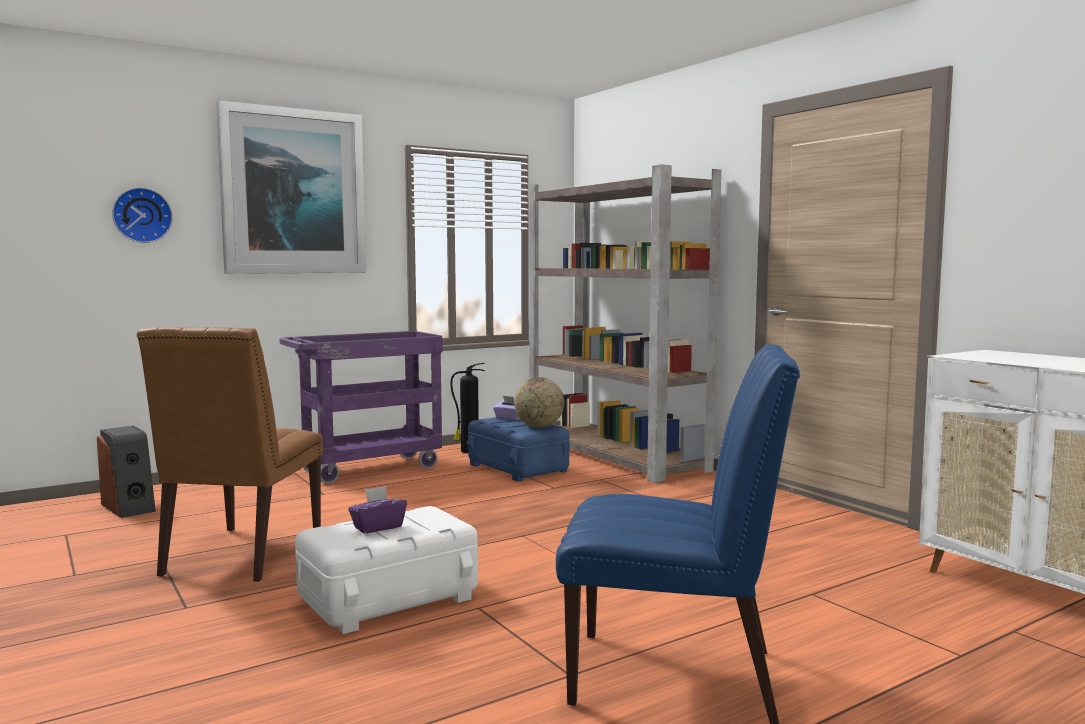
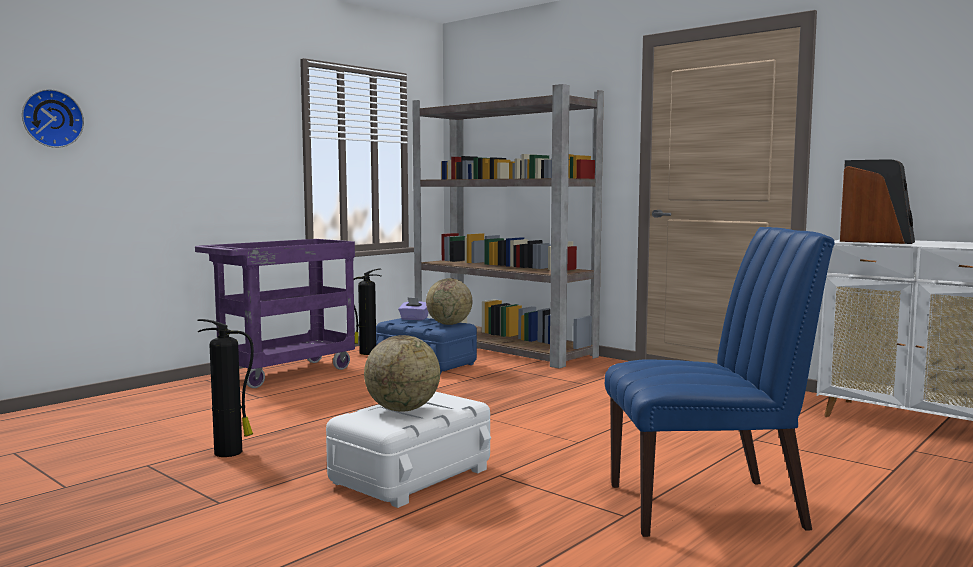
camera: 15 degrees left, 0 degrees up
(129, 507) = (61, 423): speaker -> speaker (876, 241)
(243, 553) = (230, 452): brown chair -> fire extinguisher
(293, 192) = (200, 100): picture -> none
(378, 527) = (402, 409): purple tissue box -> globe

